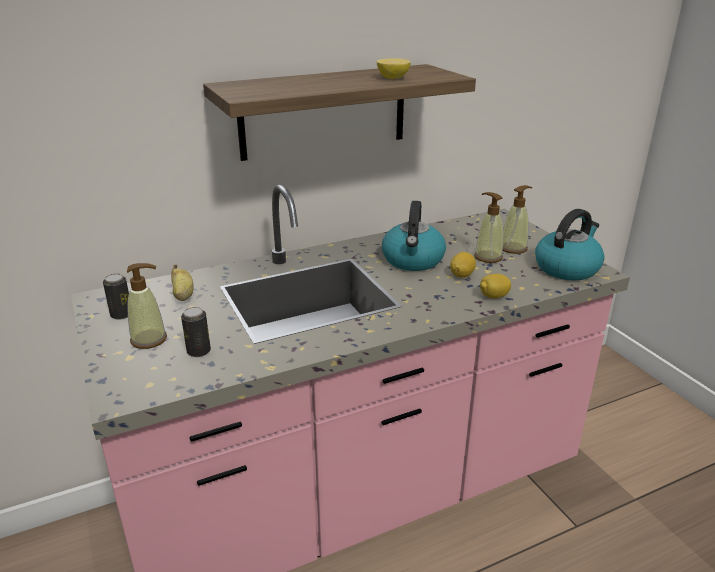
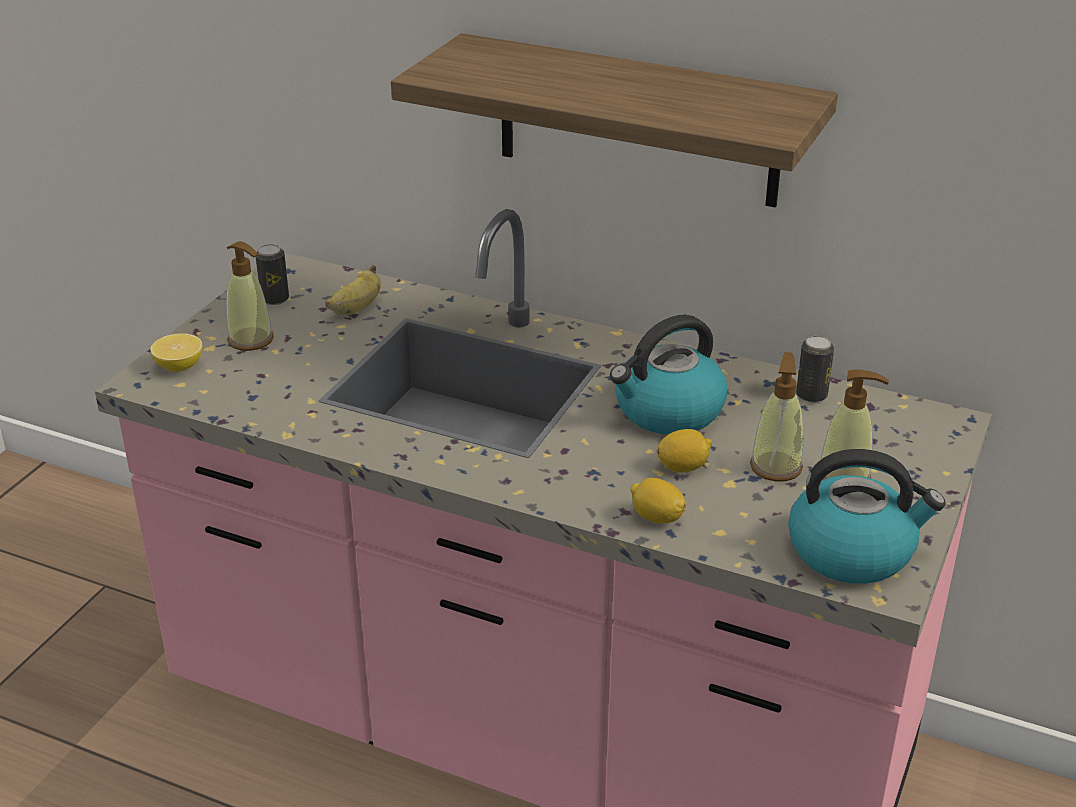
camera: 50 degrees right, 5 degrees up
(199, 351) = (264, 378): can -> can (811, 395)
(393, 78) = (684, 105): lemon -> lemon (179, 367)

